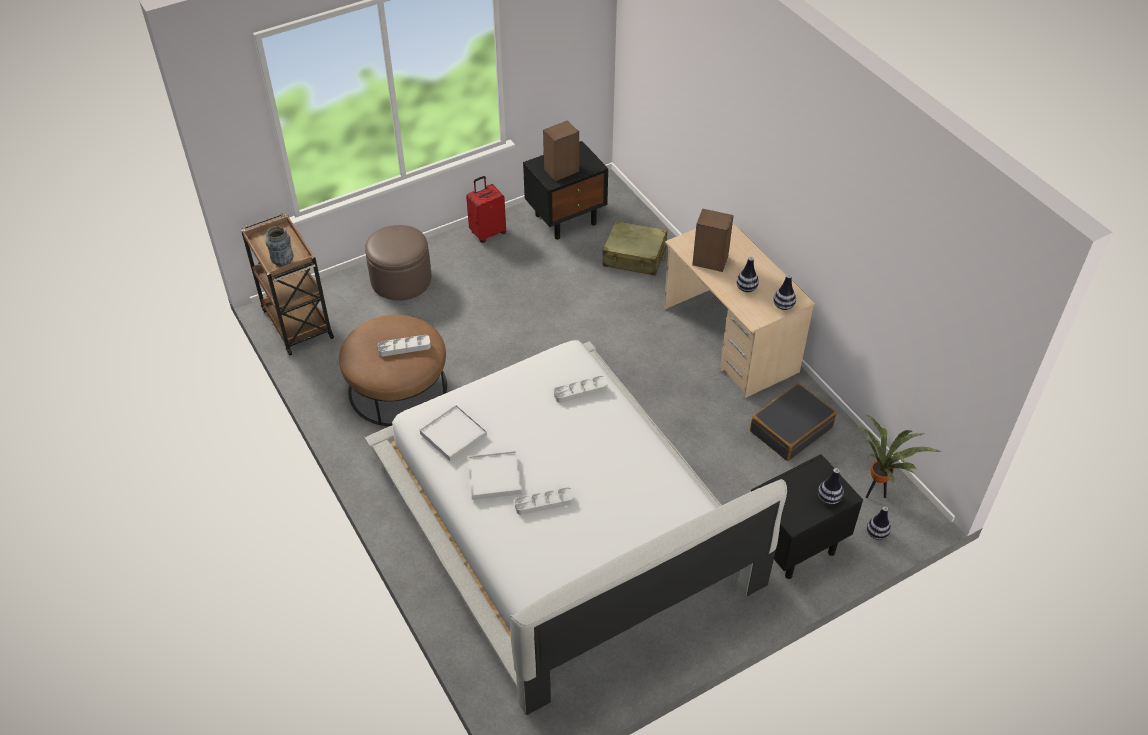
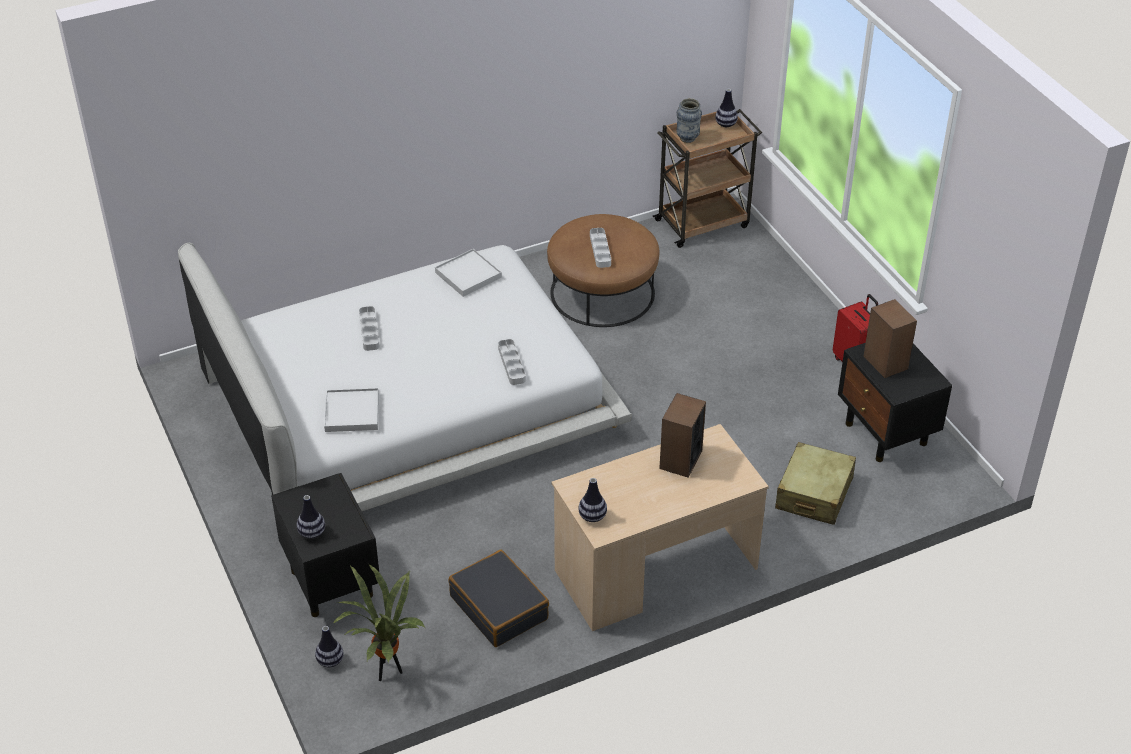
camera: 95 degrees right, 5 degrees down
(401, 279) = (769, 294): brown ottoman -> none
(494, 477) = (409, 300): white tray -> white tray (352, 412)
(746, 288) = (627, 487): vase -> vase (726, 124)

